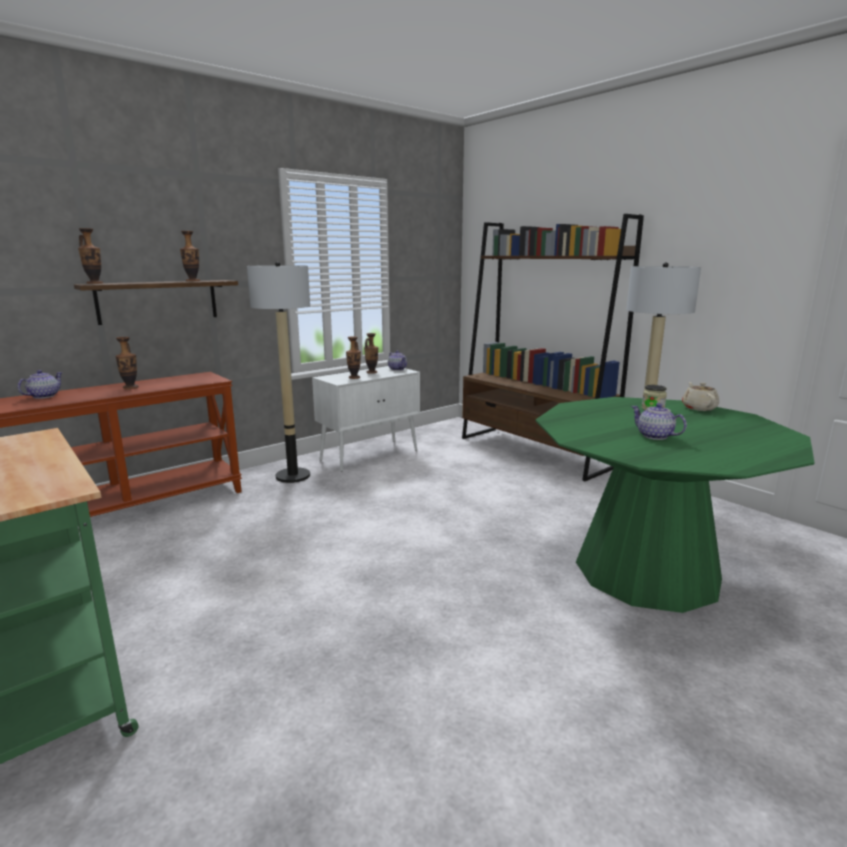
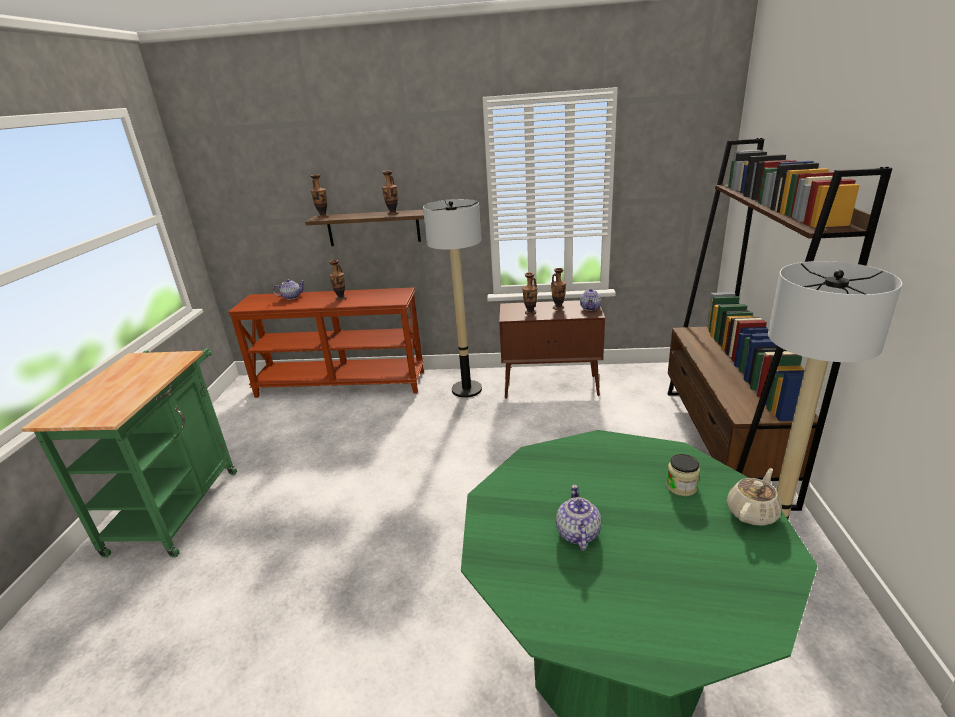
camera: 45 degrees right, 10 degrees up
(370, 455) = (551, 387): white cabinet -> brown cabinet

